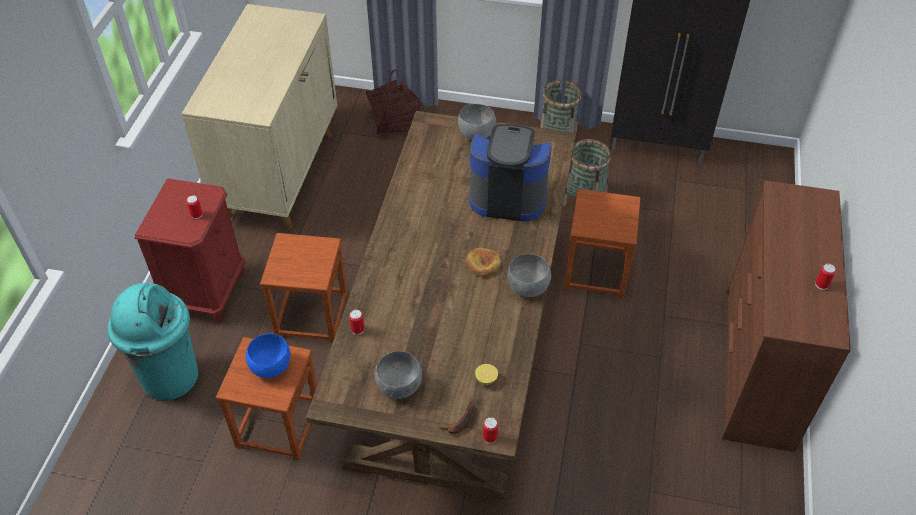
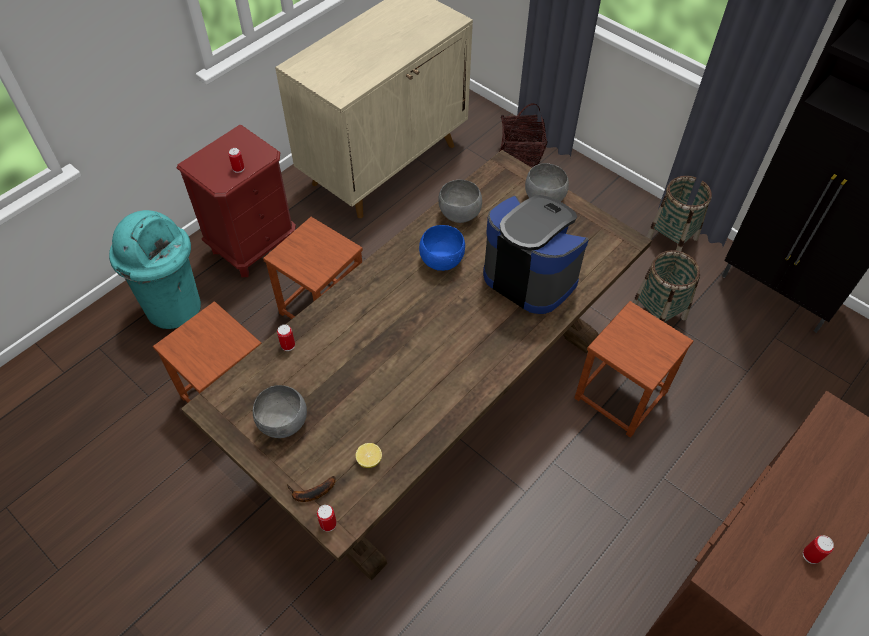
camera: 30 degrees right, 5 degrees up
(271, 366) = (217, 341): blue bowl -> blue bowl (442, 260)
(483, 264) = (453, 337): bread -> none
(527, 288) = (479, 384): grey bowl -> grey bowl (458, 214)

